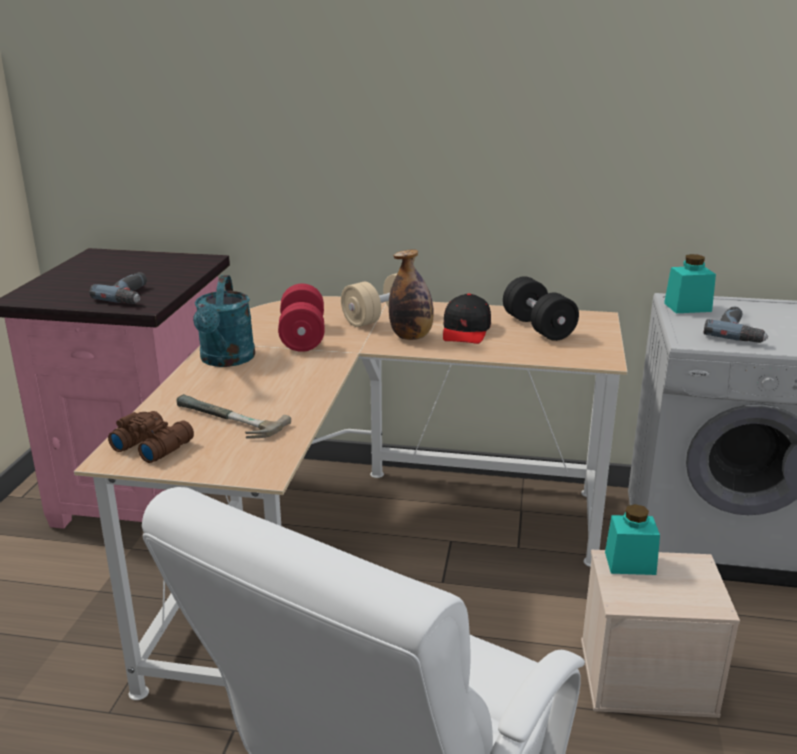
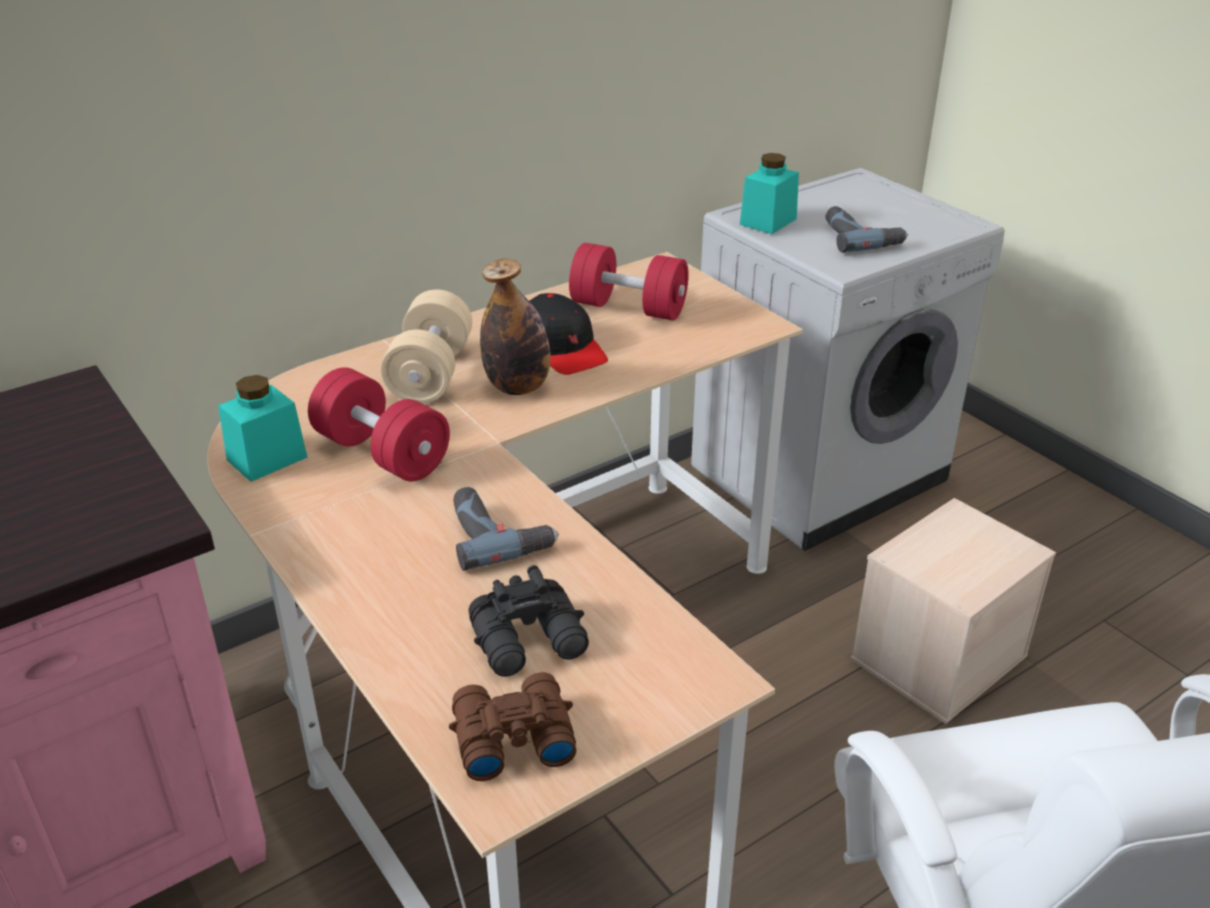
camera: 45 degrees left, 10 degrees up
(131, 295) = (89, 514): power drill -> power drill (498, 533)
(224, 421) = (531, 641): hammer -> black binoculars
(226, 360) = (347, 546): turquoise watering can -> none
(538, 327) = (628, 308): black dumbbell -> red dumbbell
(630, 563) = (916, 549): turquoise jar -> turquoise jar (267, 458)

